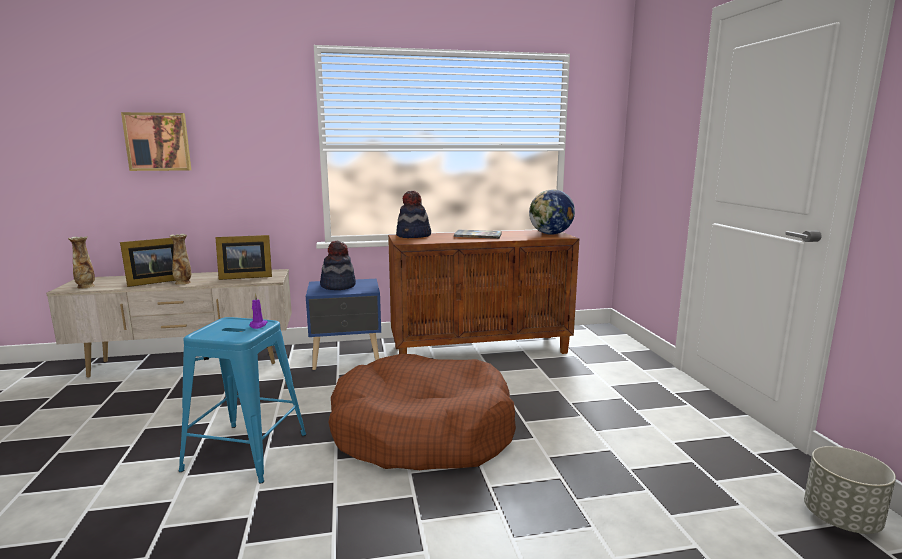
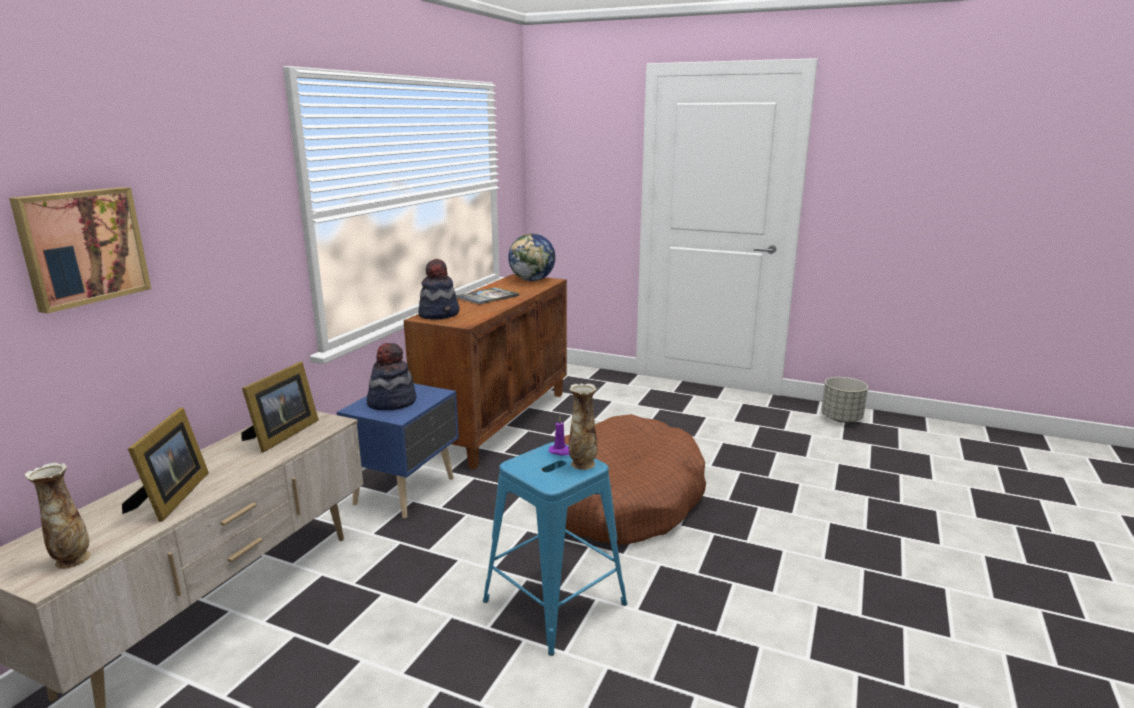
camera: 55 degrees left, 5 degrees up
(183, 283) = (228, 477): vase -> vase (582, 463)

